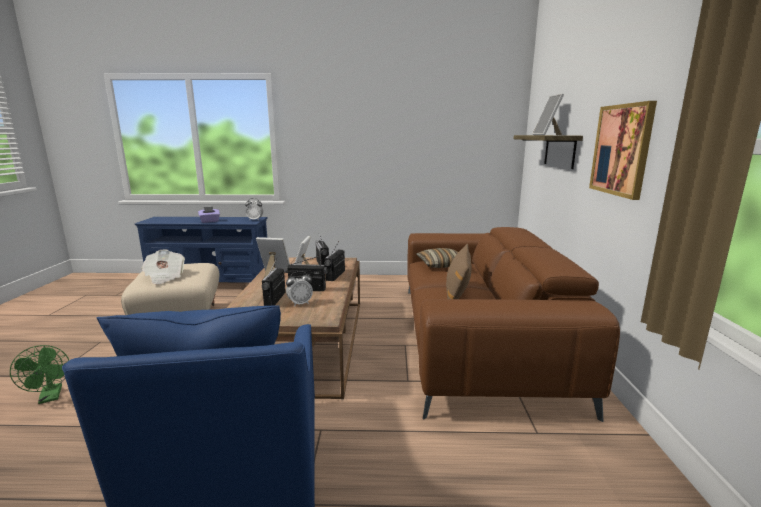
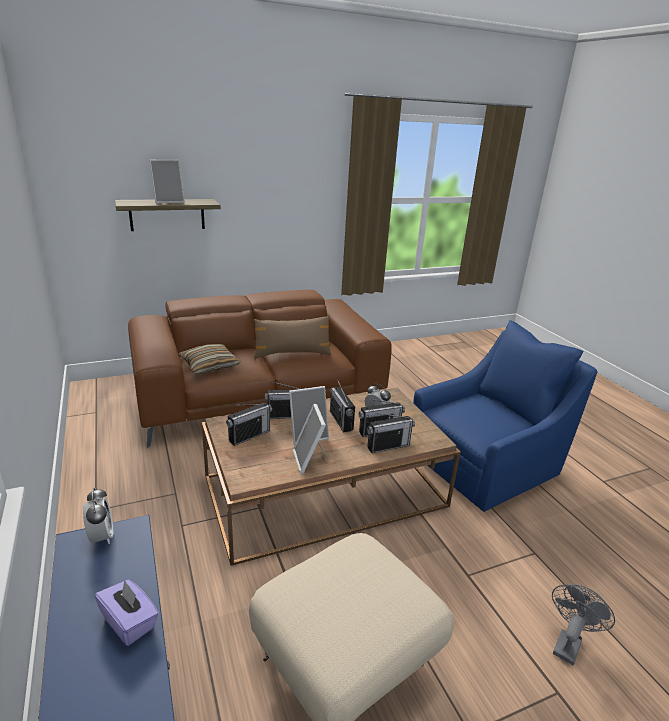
camera: 115 degrees left, 10 degrees up
(50, 397) = (568, 643): green fan -> grey fan
(164, 277) = (381, 585): newspaper -> none
(252, 298) = (388, 446): none -> radio
(621, 150) = (276, 207): picture -> none

